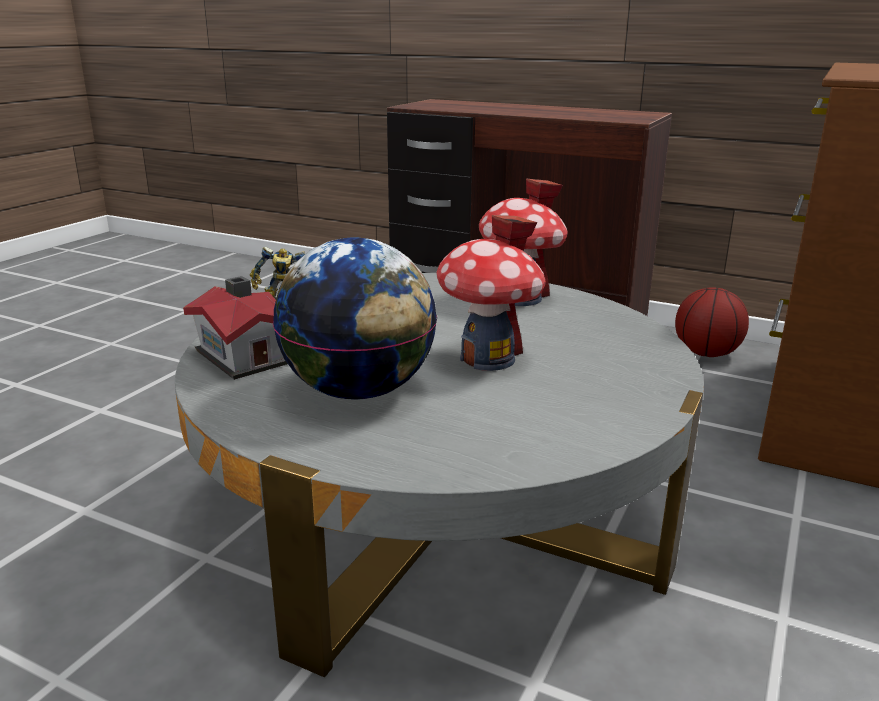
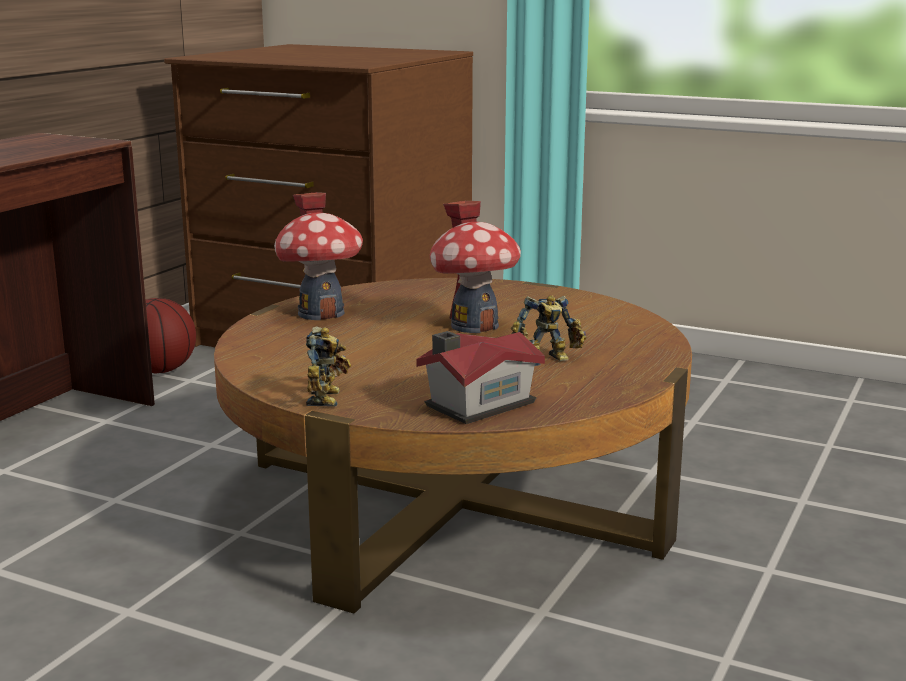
camera: 90 degrees left, 5 degrees down
(358, 391) = (548, 360): globe -> toy robot
(438, 510) = (452, 501): grey coffee table -> brown coffee table

